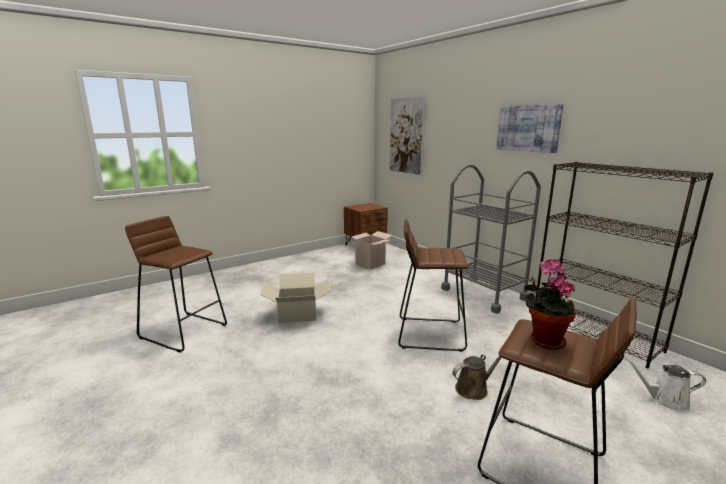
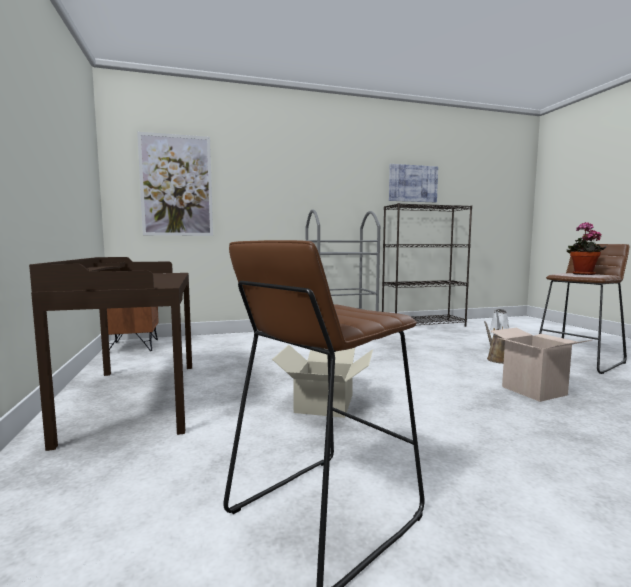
camera: 70 degrees left, 10 degrees down
(285, 270) = (135, 398): none -> brown desk
(370, 264) = (206, 352): cardboard box -> cardboard box (533, 391)
(429, 333) = (407, 357): brown stool -> none
(528, 128) = (339, 181): picture -> picture (413, 183)

